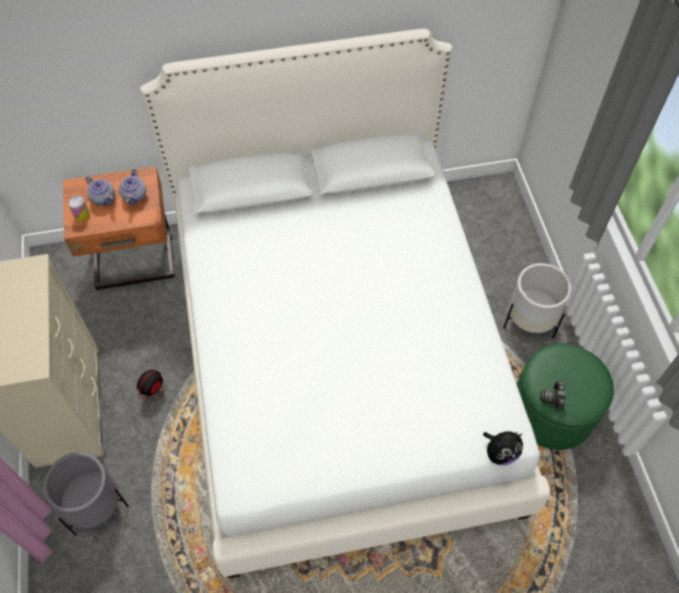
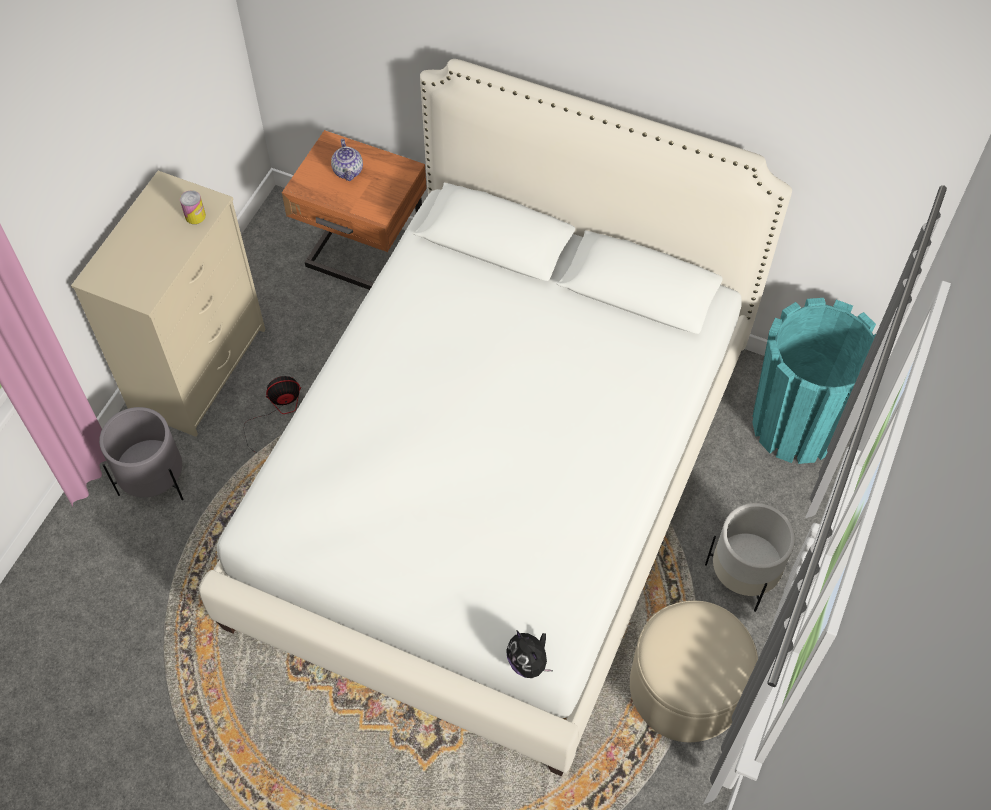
camera: 35 degrees right, 0 degrees up
(81, 214) = (315, 176): can -> can (195, 216)
(135, 196) = (380, 185): teapot -> none
(488, 213) = (796, 425): none -> turquoise planter
(500, 453) = (528, 662): plush toy -> plush toy turned 45 degrees clockwise
(552, 410) = (686, 687): green ottoman -> beige ottoman
(553, 398) = (662, 659): camera -> none

